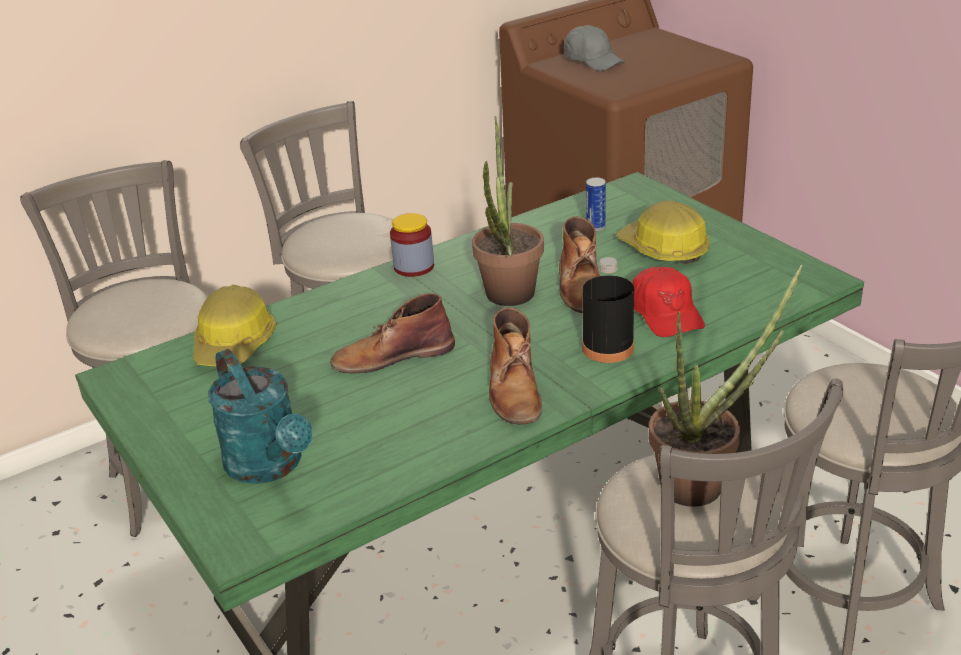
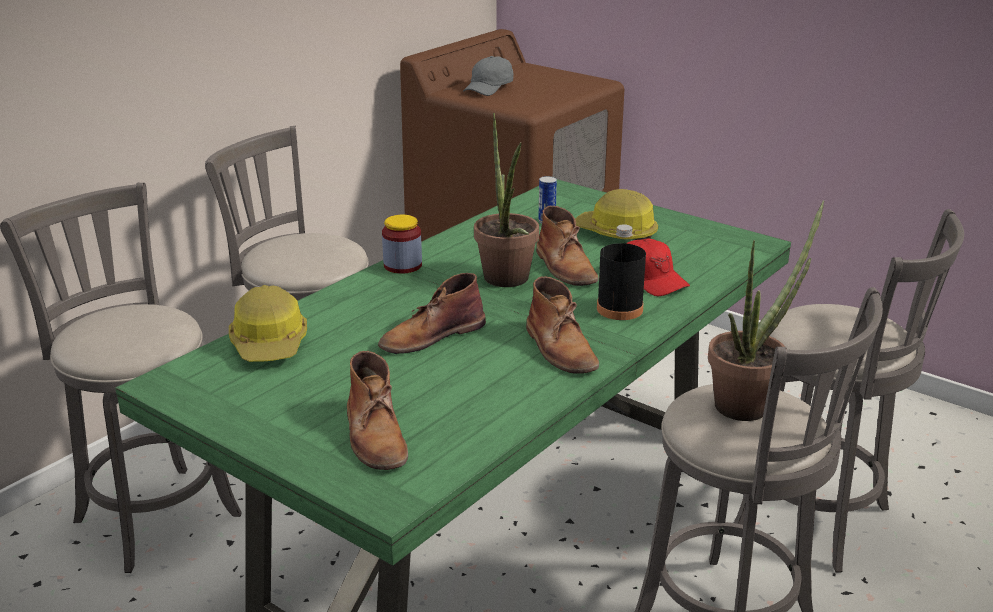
camera: 20 degrees left, 5 degrees down
(270, 466) = (375, 436): turquoise watering can -> brown boot
(593, 61) = (489, 88): grey cap -> grey cap turned 90 degrees clockwise

